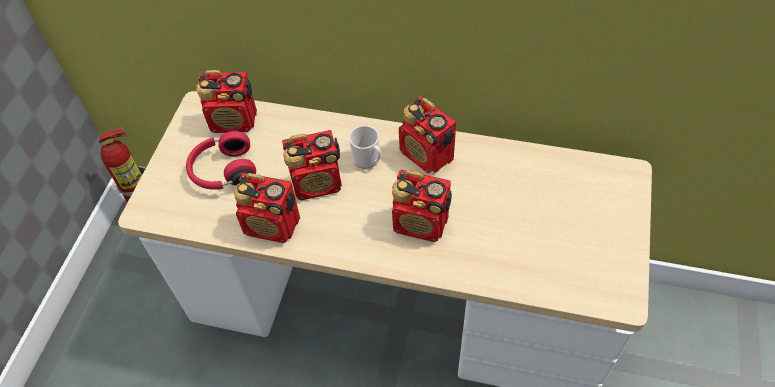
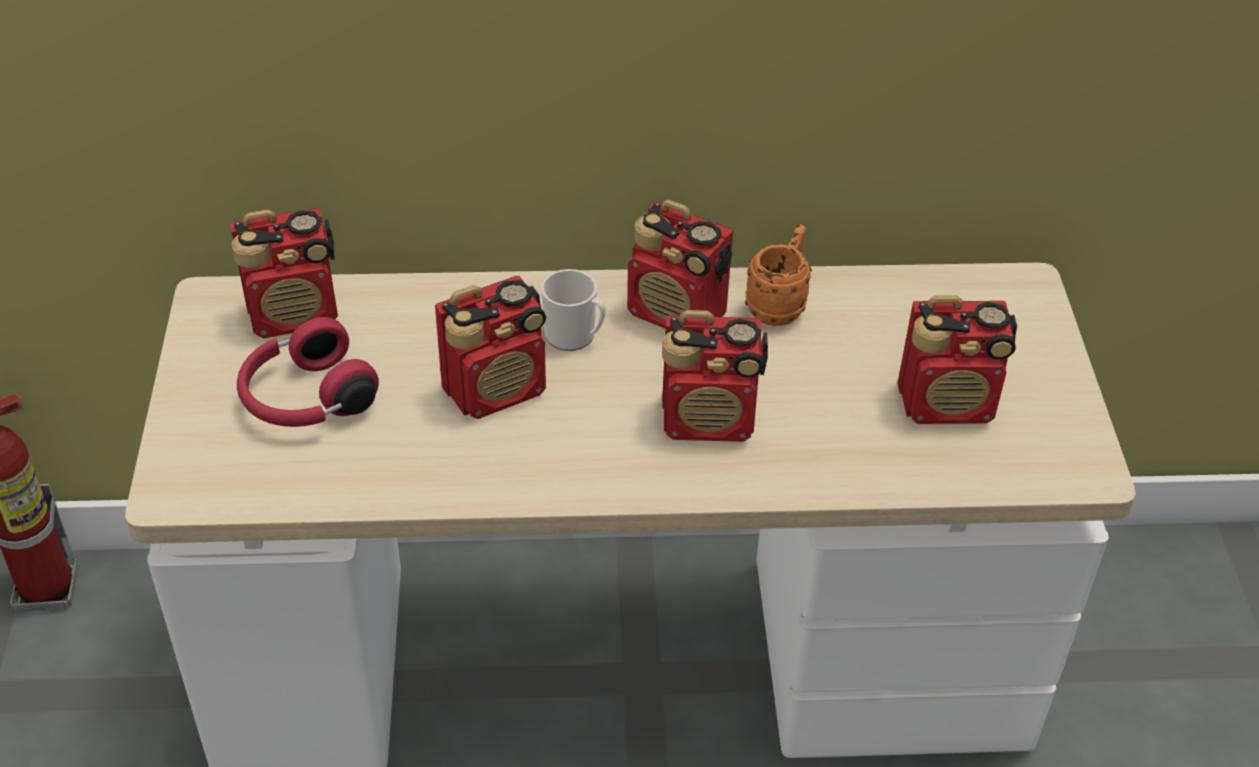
camera: 20 degrees left, 10 degrees down
(273, 226) = (439, 471): radio -> radio (948, 403)
(483, 160) = (779, 305): none -> orange mug

